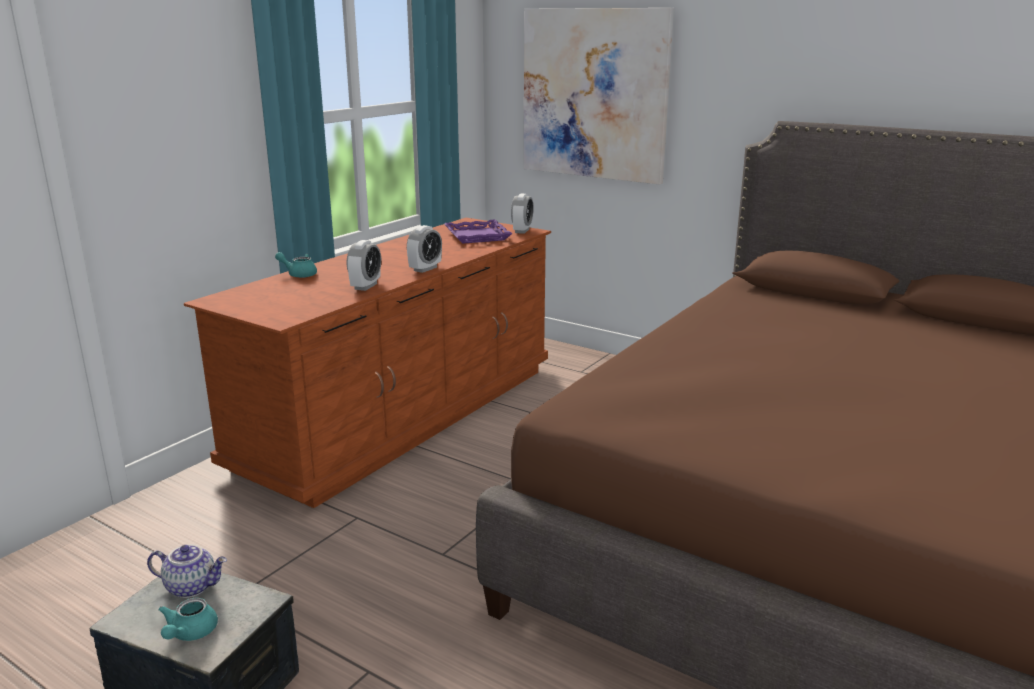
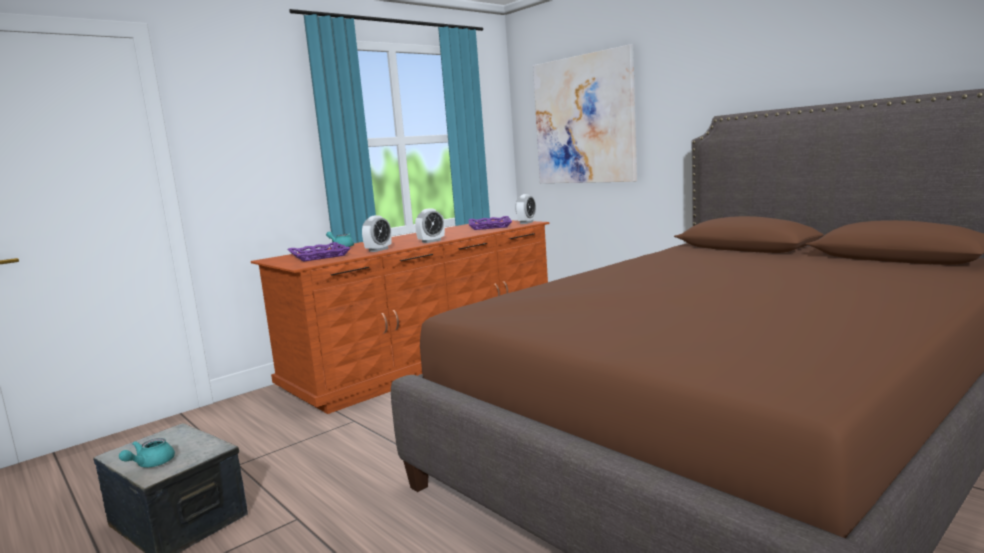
camera: 15 degrees right, 10 degrees down
(192, 586) = (176, 437): teapot -> none
(287, 296) = (319, 256): none -> purple tray

